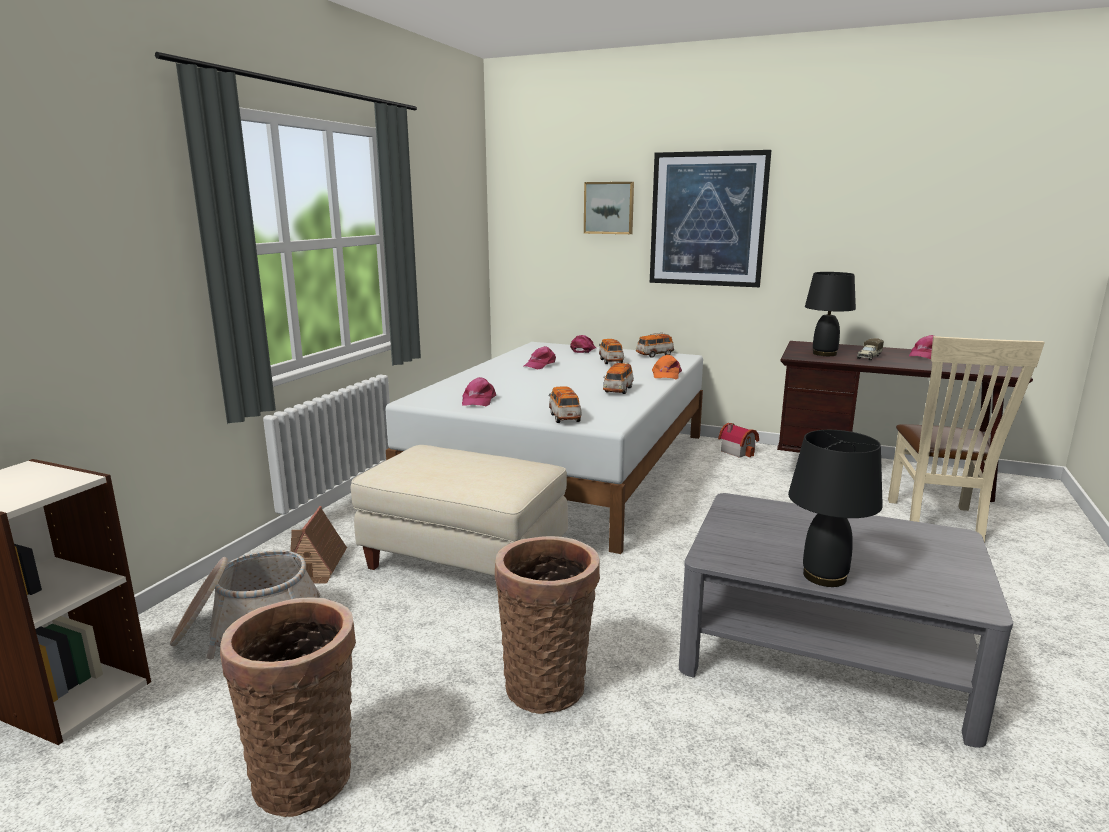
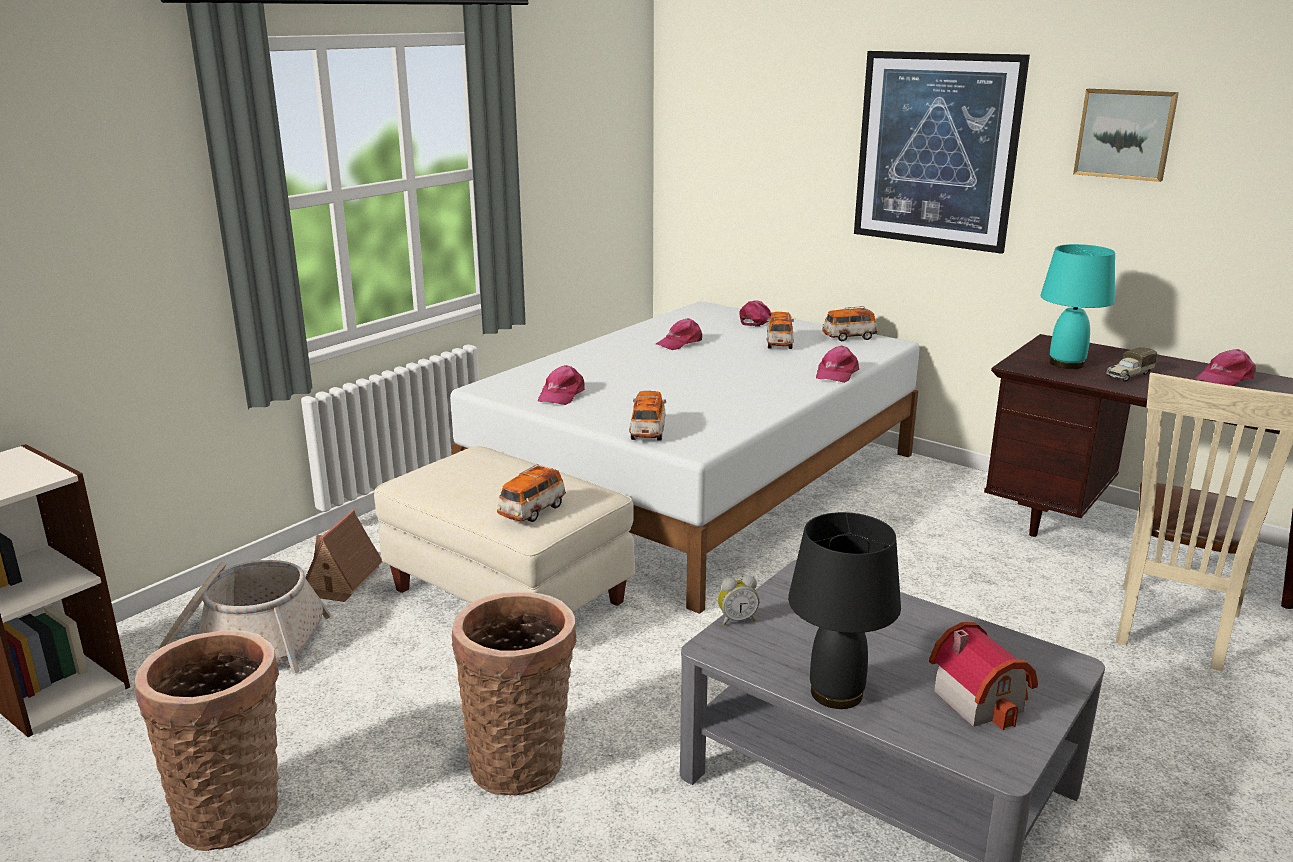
camera: 15 degrees right, 5 degrees up
(609, 208) = (806, 125): picture -> picture (1125, 134)
(618, 390) = (750, 394): toy car -> toy car (532, 511)
(666, 375) = (836, 373): orange cap -> pink cap
(710, 537) = (737, 620): none -> alarm clock
(738, 451) = (953, 483): toy house -> toy house (981, 698)
(824, 354) = (1066, 363): black table lamp -> turquoise table lamp

